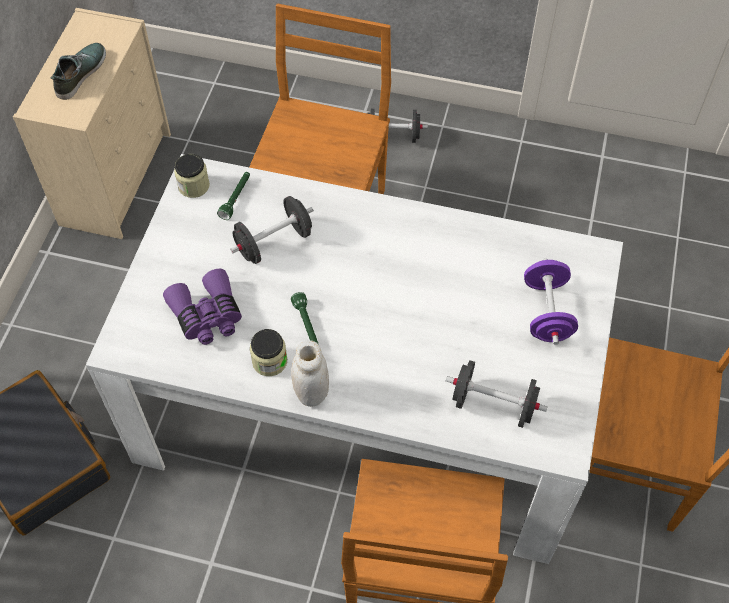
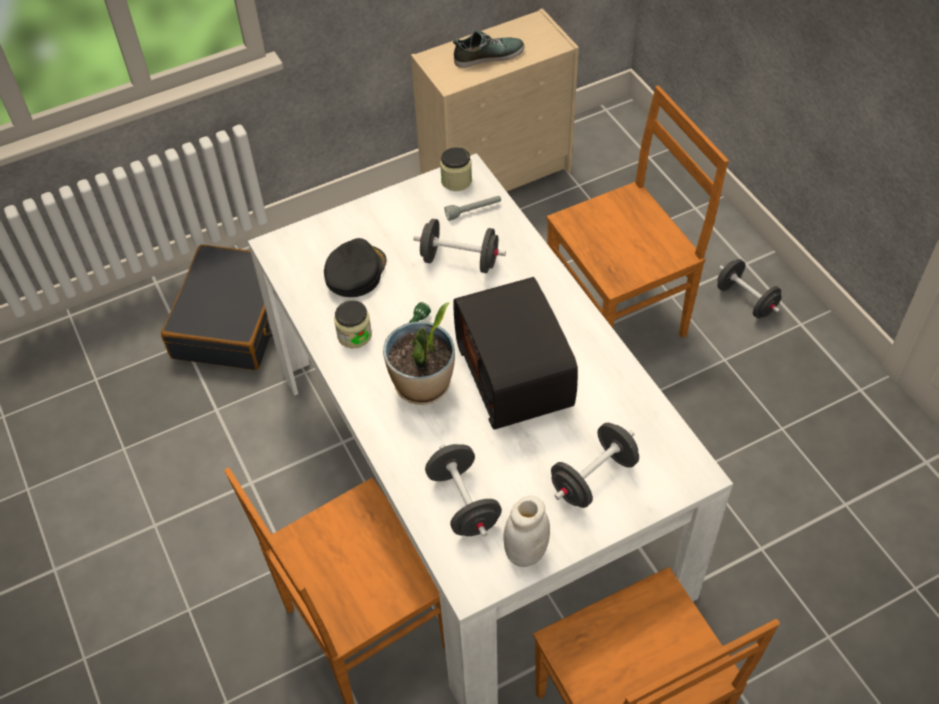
camera: 50 degrees right, 5 degrees down
(207, 316) = (355, 272): purple binoculars -> black cap
(236, 198) = (473, 211): green flashlight -> grey flashlight
(311, 392) = (354, 379): white jar -> white jar (526, 552)
(365, 352) = (423, 385): none -> potted plant
(417, 289) = (517, 375): none -> radio
(547, 312) = (593, 478): purple dumbbell -> black dumbbell

